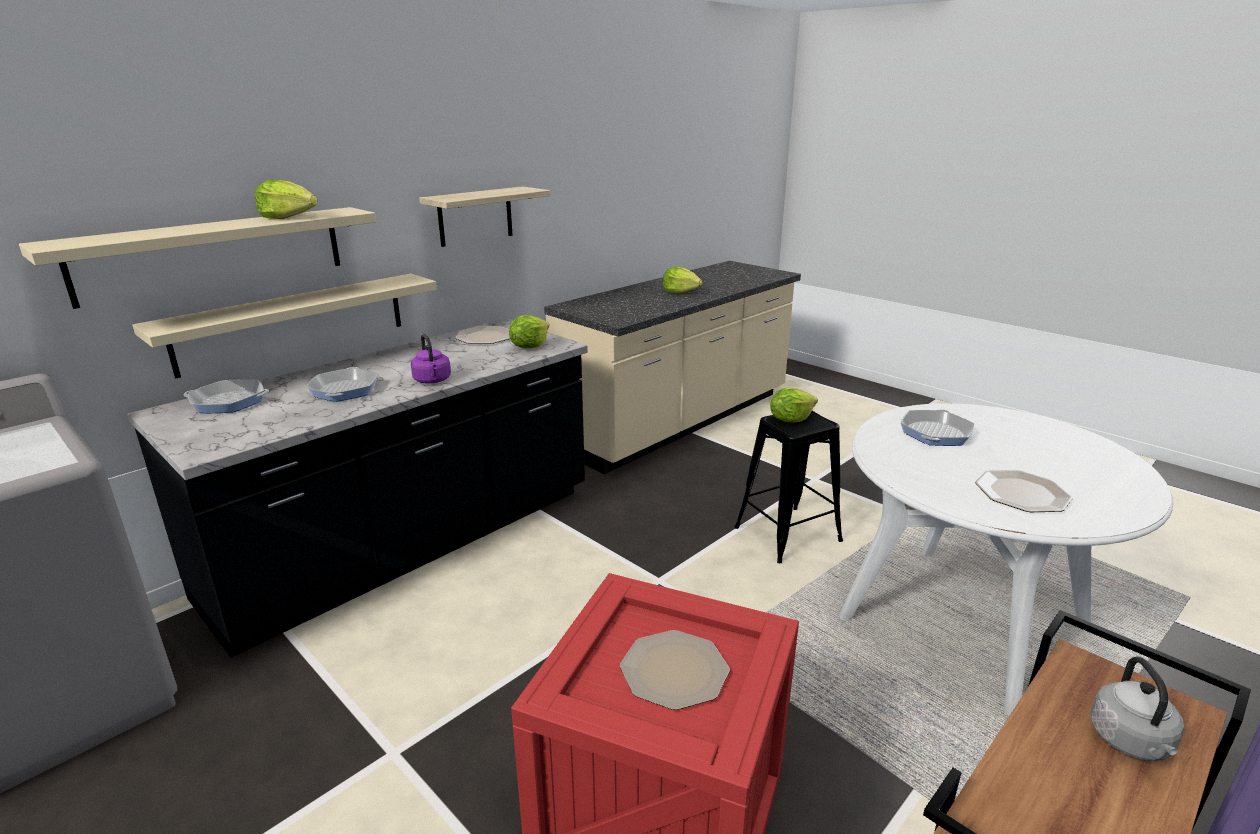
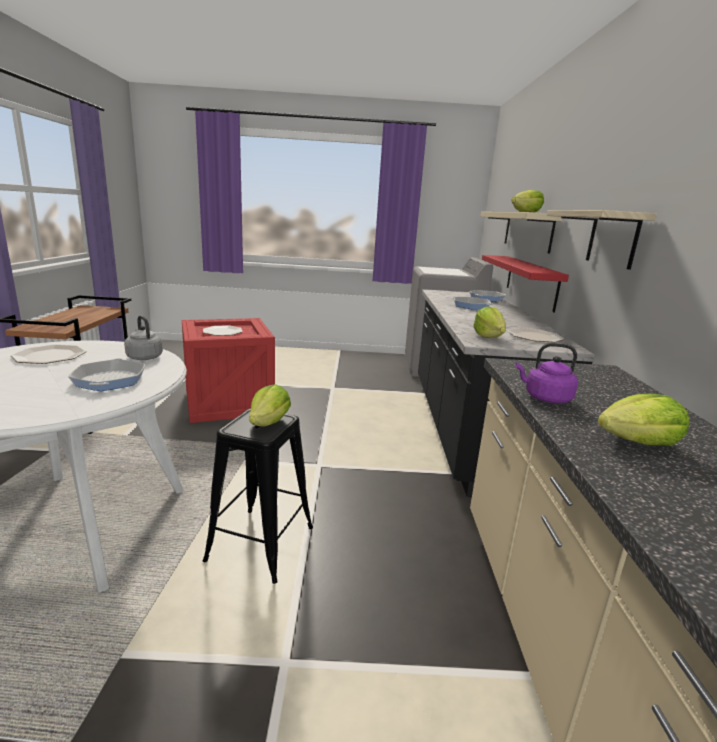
camera: 135 degrees right, 5 degrees down
(293, 322) = (531, 281): beige shelf -> red shelf
(432, 381) = (456, 314): purple kettle -> purple kettle (545, 398)
(1131, 743) = (55, 321): grey kettle -> grey kettle (144, 357)

